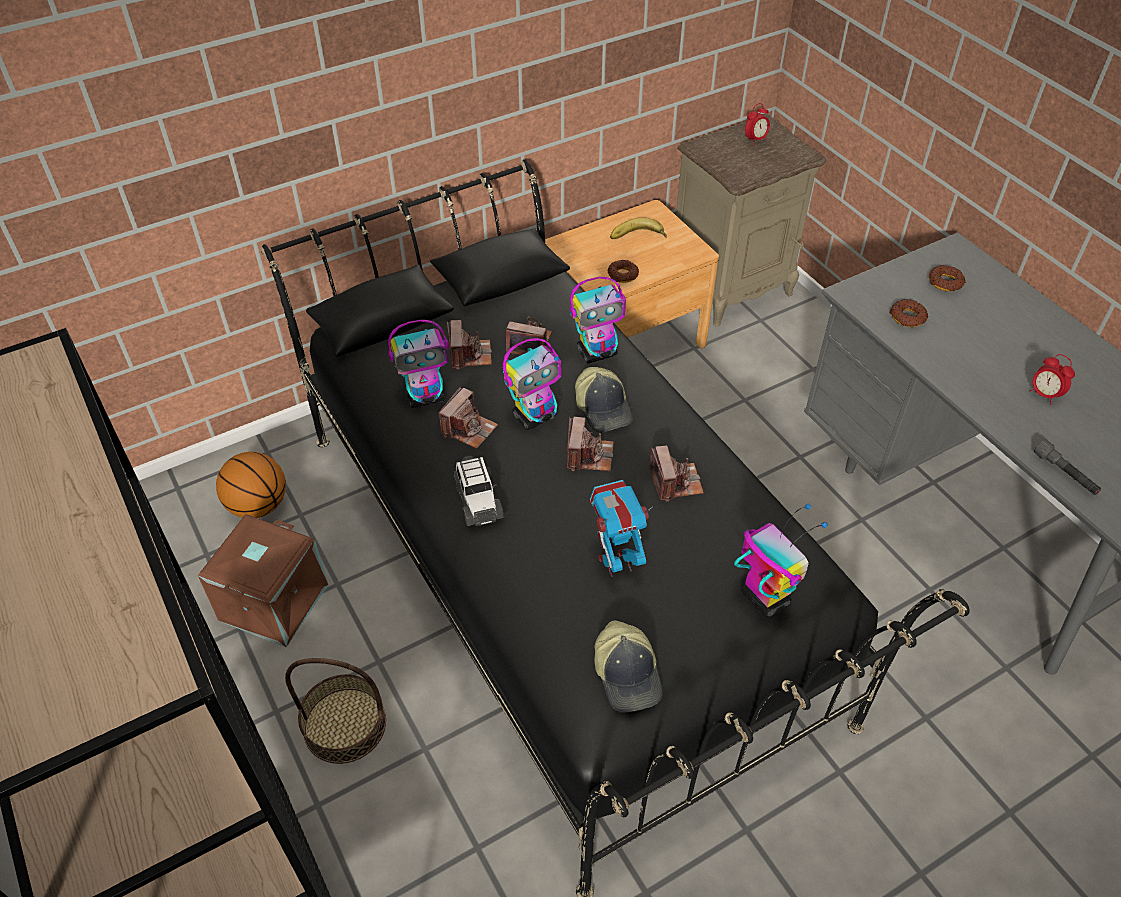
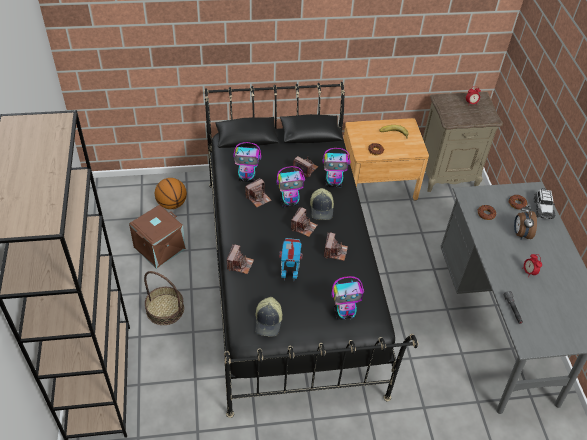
camera: 20 degrees right, 0 degrees up
(469, 354) = (276, 165): camera -> camera (240, 264)
(478, 500) = (245, 229): toy car -> toy car (542, 208)
(764, 597) = (344, 313): toy robot -> toy robot turned 90 degrees clockwise
(985, 332) = (520, 233): none -> alarm clock

